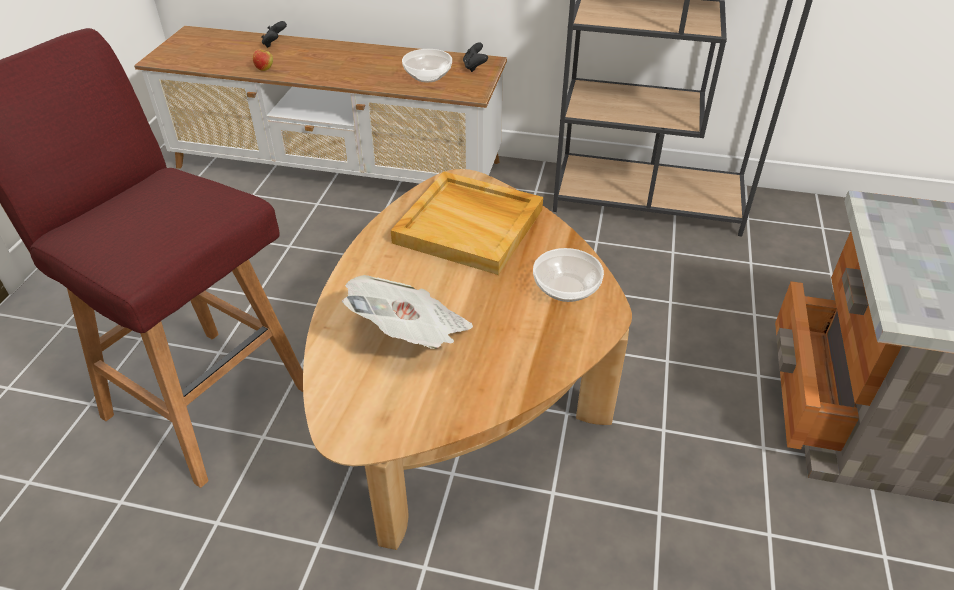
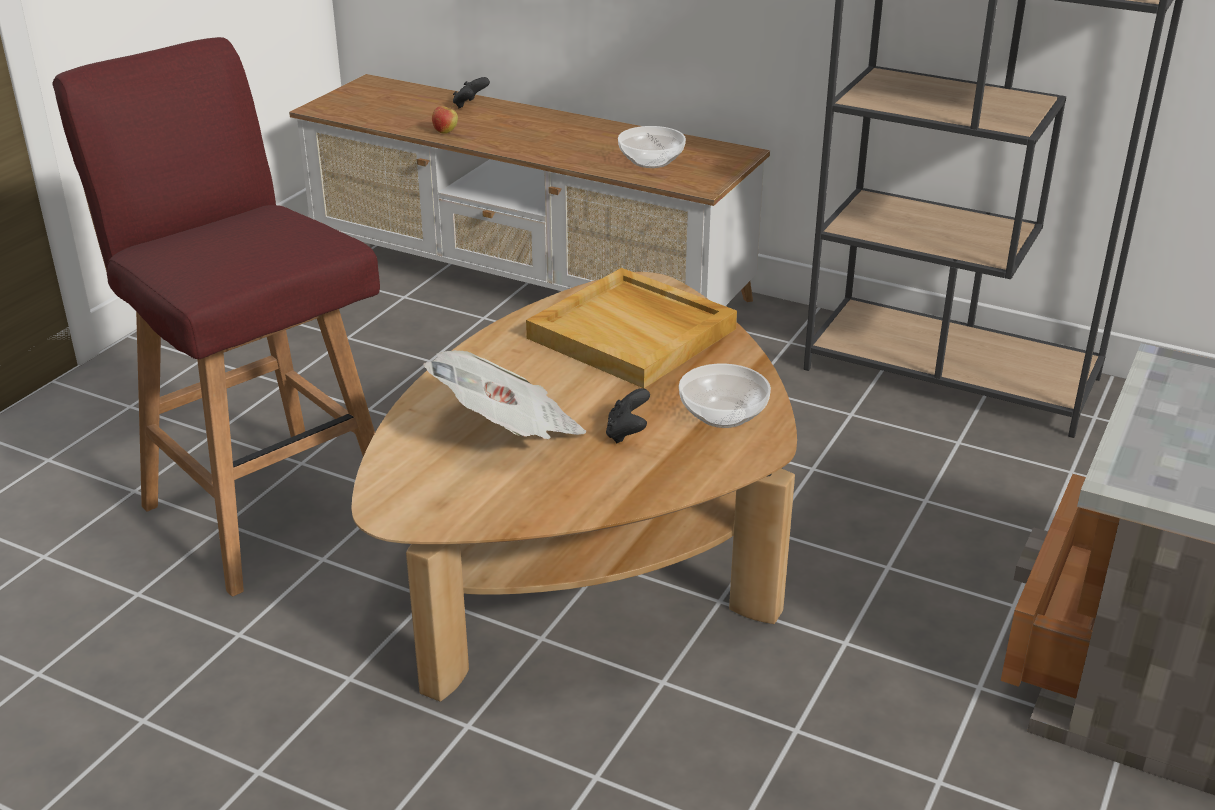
camera: 15 degrees right, 10 degrees down
(474, 67) = (719, 157): black game controller -> black game controller (627, 433)

